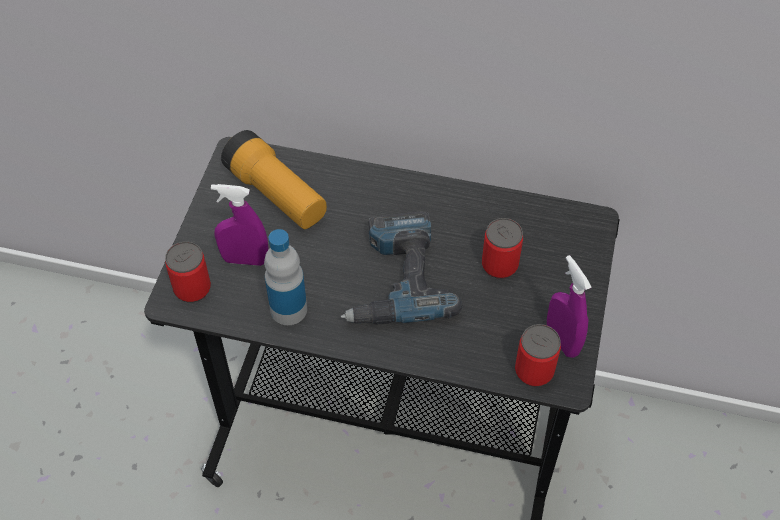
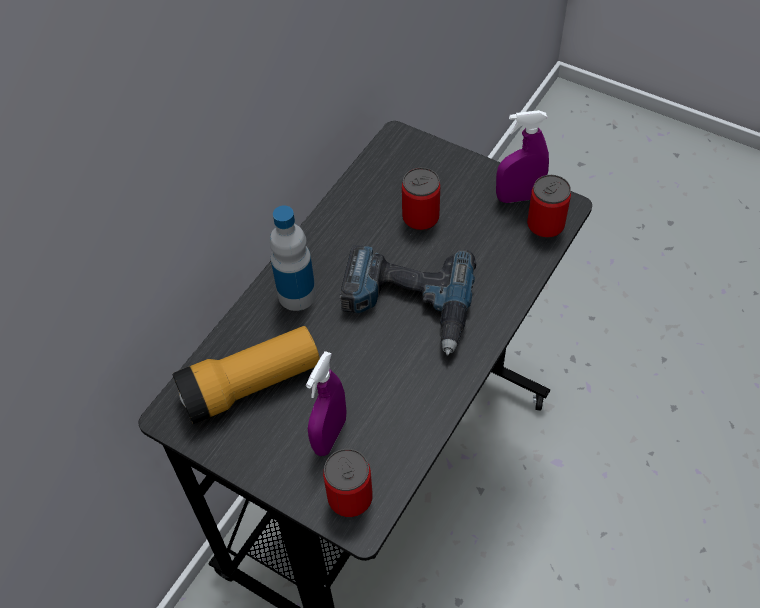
camera: 70 degrees left, 0 degrees up
(288, 309) = (412, 407): bottle -> bottle (297, 295)

